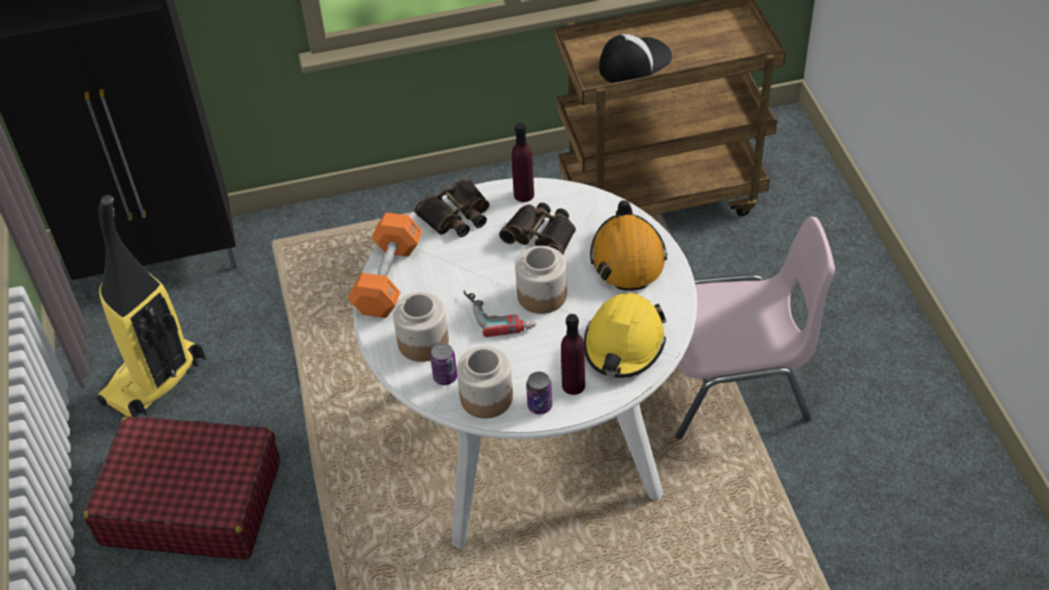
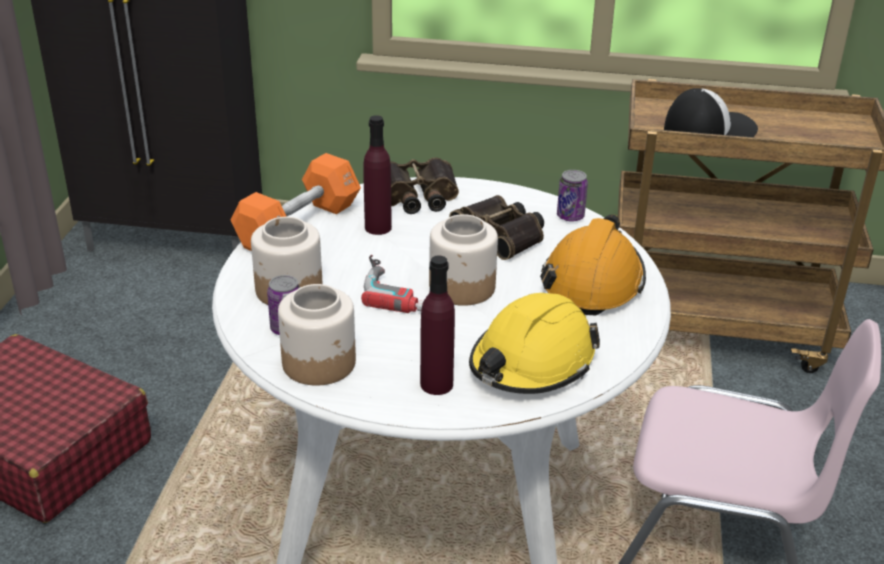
camera: 20 degrees right, 15 degrees down
(154, 382) = (90, 333): vacuum cleaner -> none
(524, 195) = (506, 198): purple bottle -> purple bottle (378, 227)
(540, 406) = (378, 392): can -> can (570, 216)

